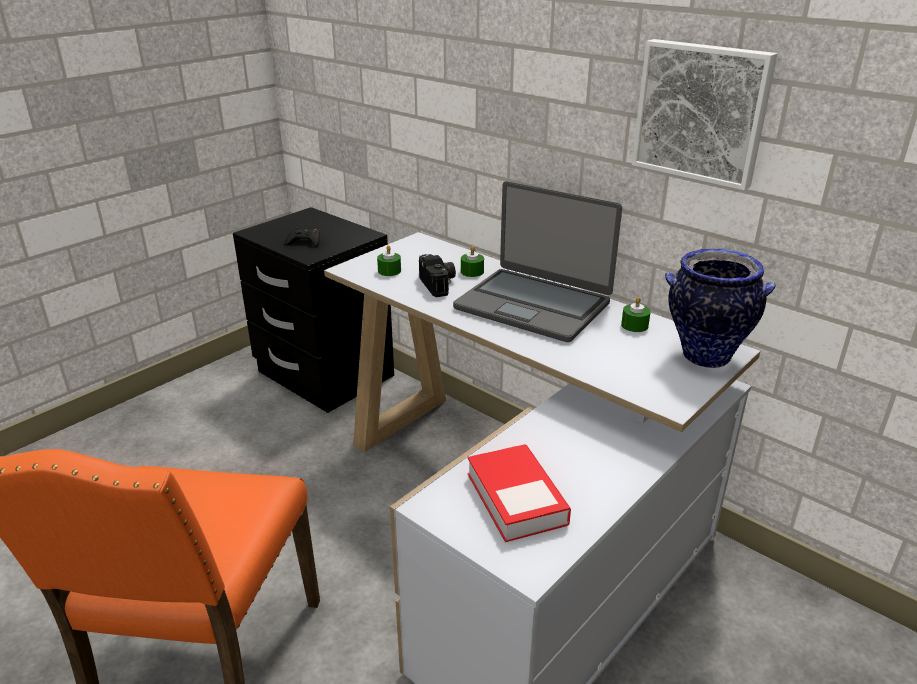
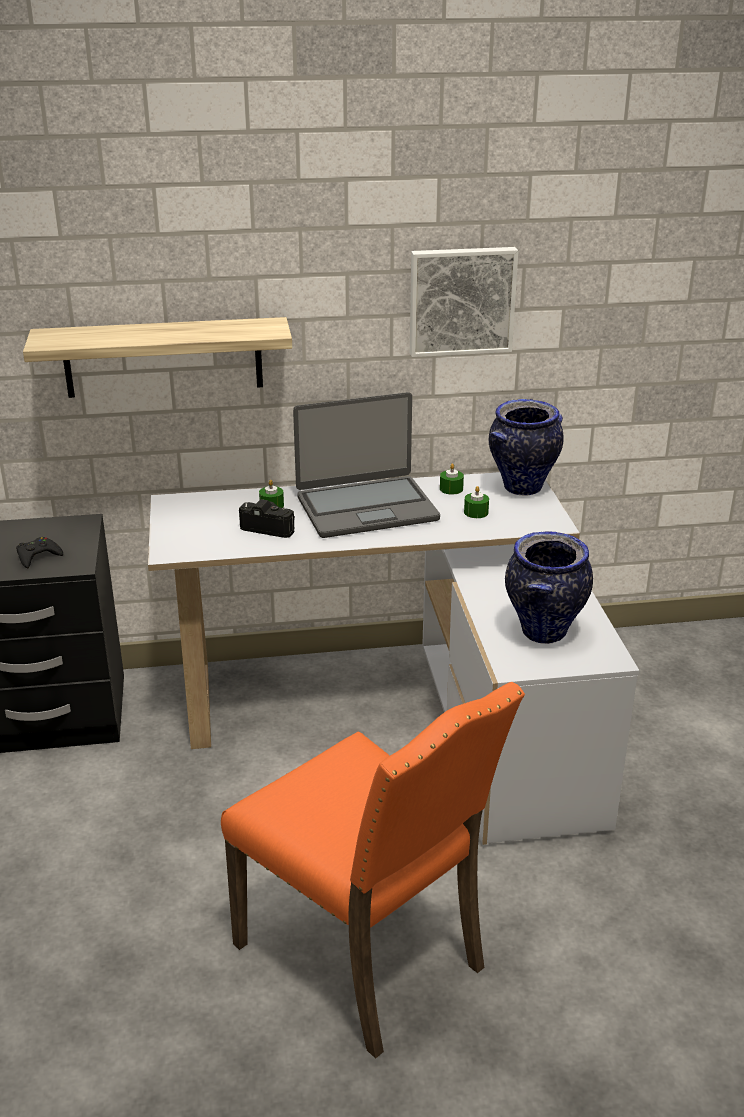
camera: 50 degrees left, 0 degrees up
(389, 271) = (207, 537): green candle -> green candle (476, 512)
(438, 110) = (163, 357): none -> shelf
(516, 499) = (544, 633): book -> vase

